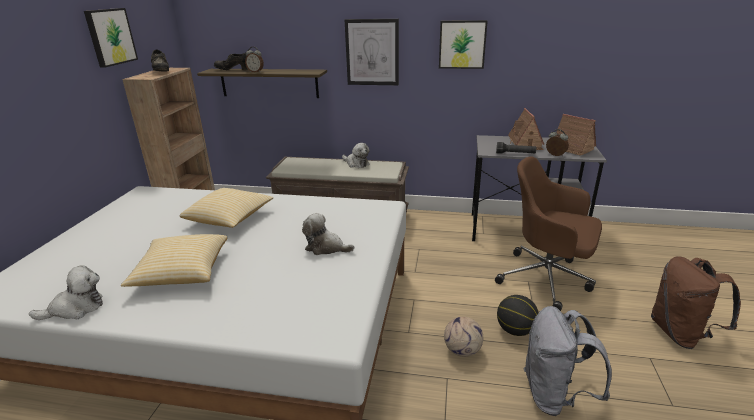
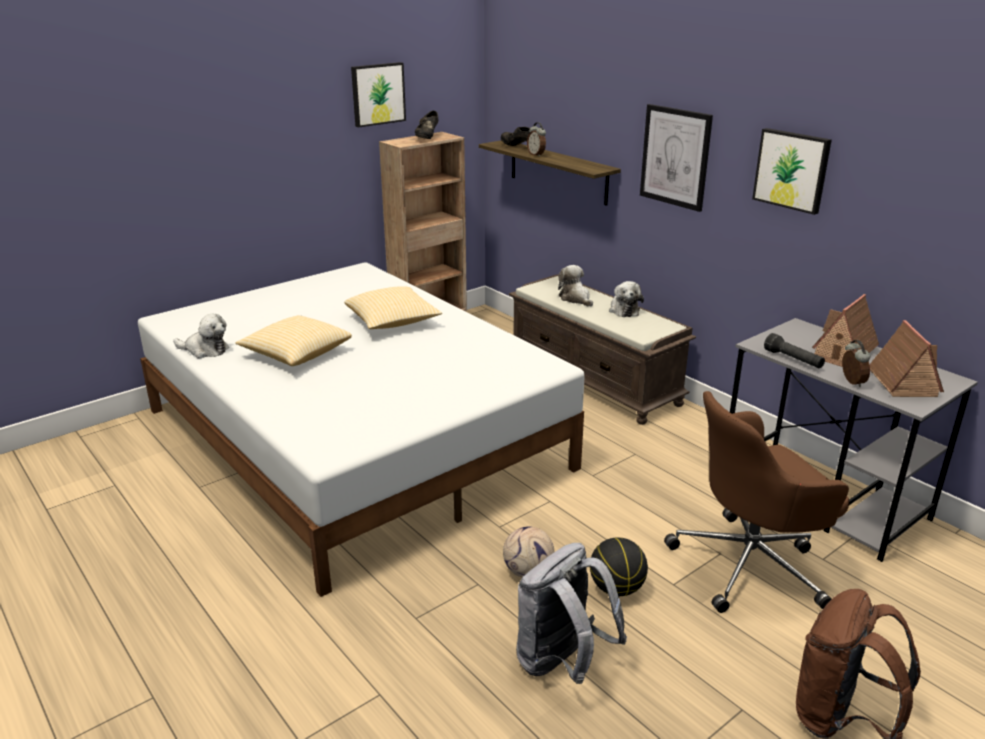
camera: 40 degrees right, 0 degrees up
(326, 247) = (429, 382): plush toy -> plush toy (575, 299)
(546, 279) = (751, 564): brown office chair -> brown office chair turned 90 degrees counterclockwise

